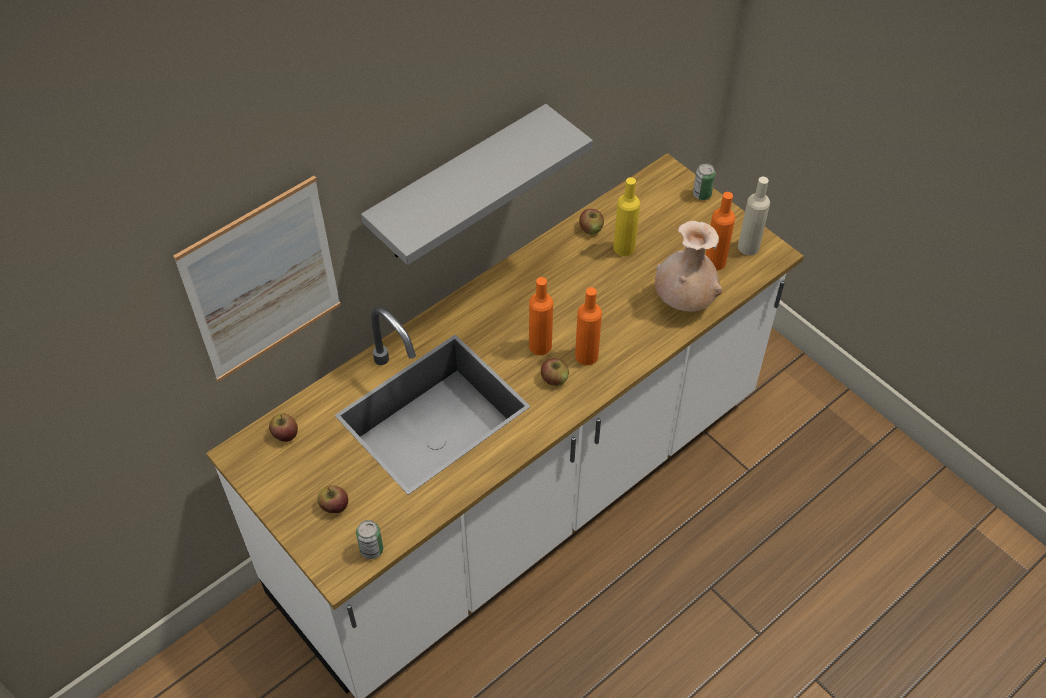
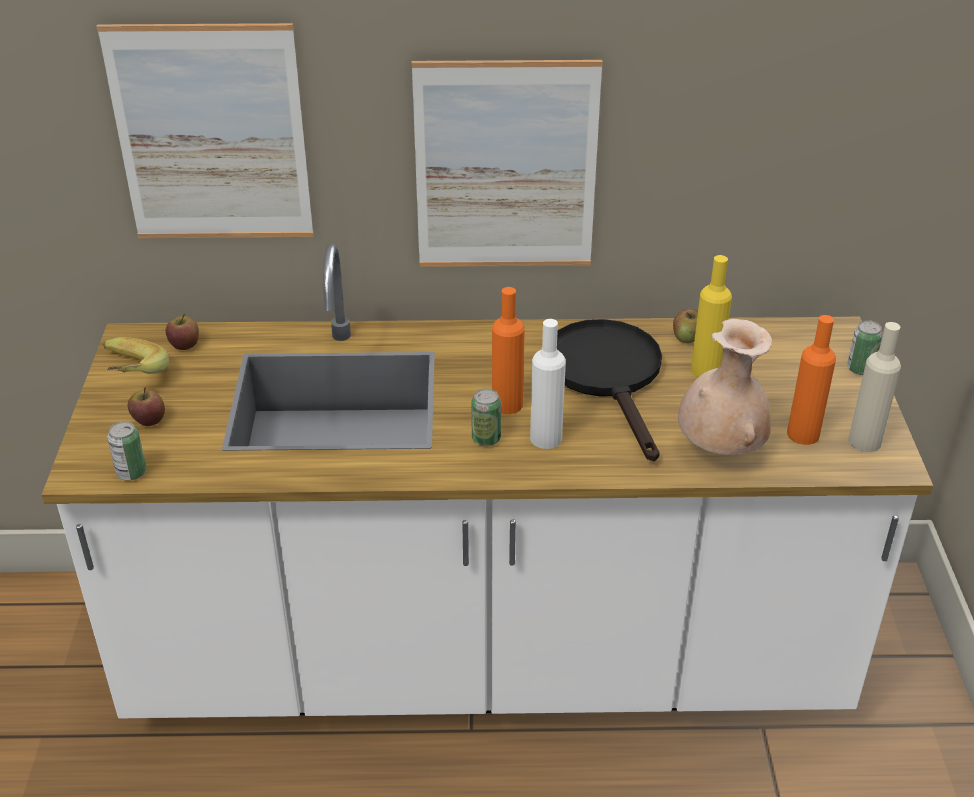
camera: 40 degrees right, 15 degrees down
(278, 485) = (128, 377): none -> banana
(458, 186) = (505, 167): grey shelf -> picture
(554, 379) = (486, 439): apple -> can
(576, 287) = (608, 376): none -> black frying pan
(586, 355) = (546, 438): orange bottle -> white bottle

